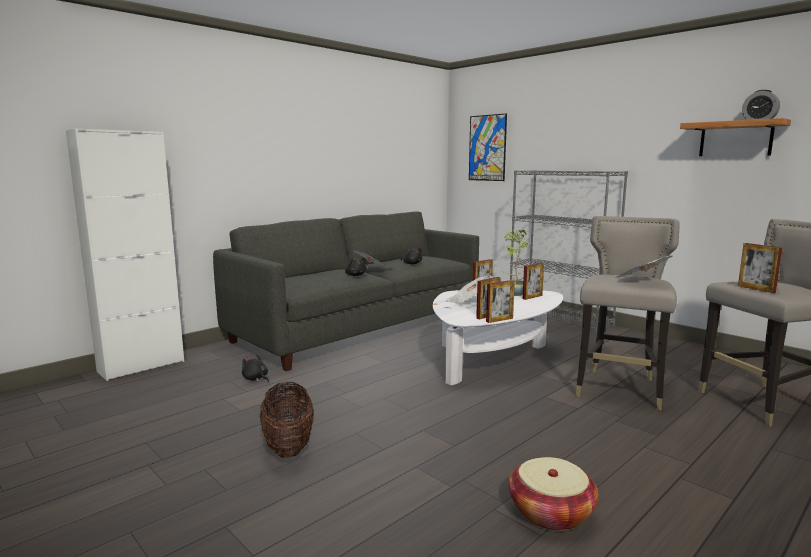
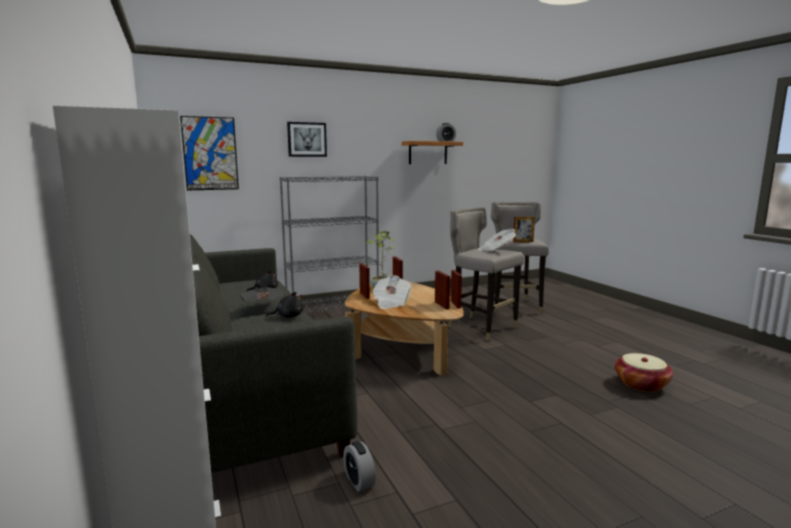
camera: 70 degrees left, 0 degrees up
(256, 379) = (359, 481): black plush toy -> alarm clock
(288, 445) = (551, 470): basket -> none
(492, 360) = (402, 349): white coffee table -> brown coffee table
(568, 130) = (307, 139): none -> picture

